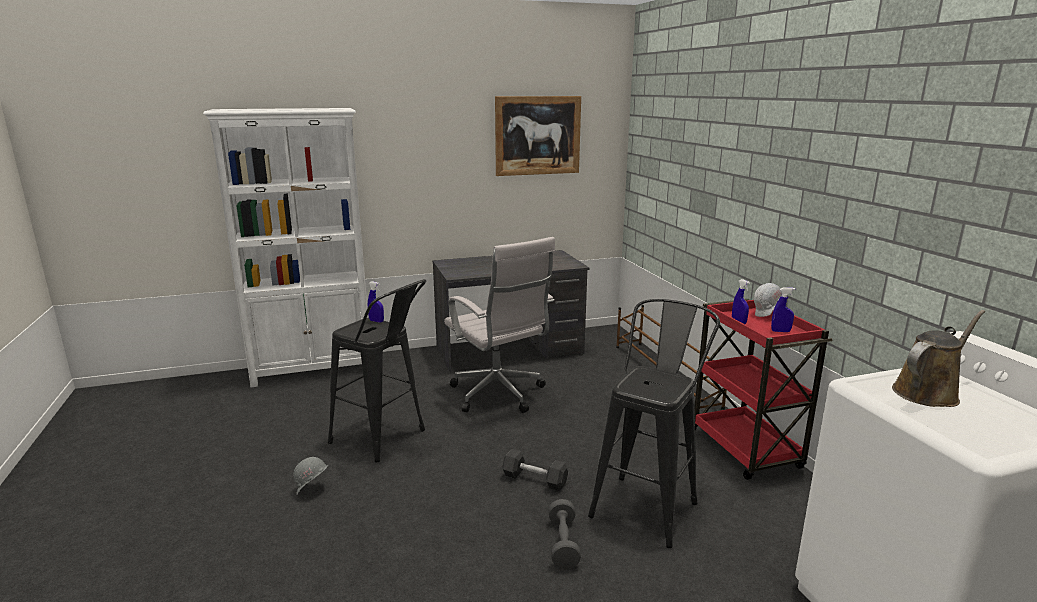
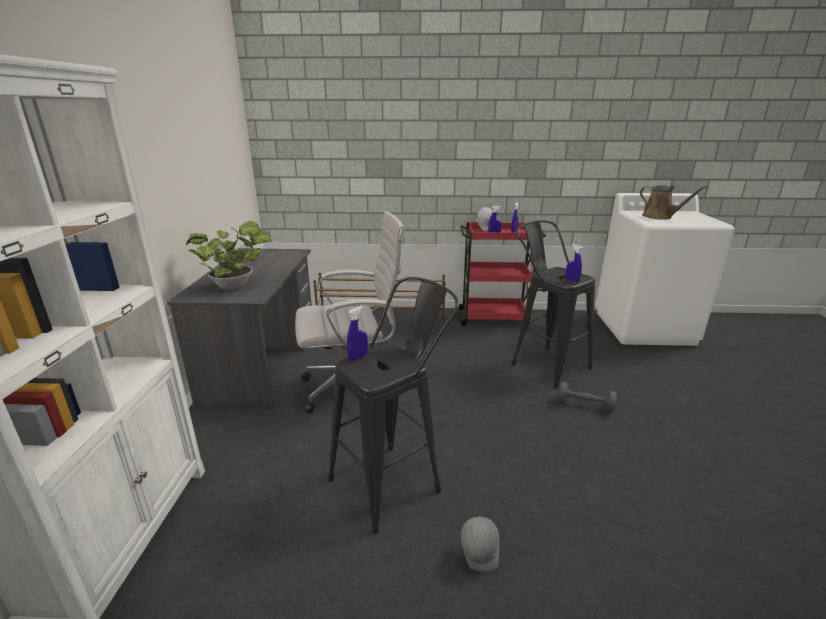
camera: 70 degrees left, 5 degrees up
(473, 267) = (236, 286): none -> potted plant
(535, 479) = (503, 399): grey dumbbell -> none
(538, 135) = (204, 122): picture -> none
(636, 388) = (572, 281): none -> blue spray bottle
(928, 392) = (660, 217): brown watering can -> brown watering can turned 150 degrees clockwise

